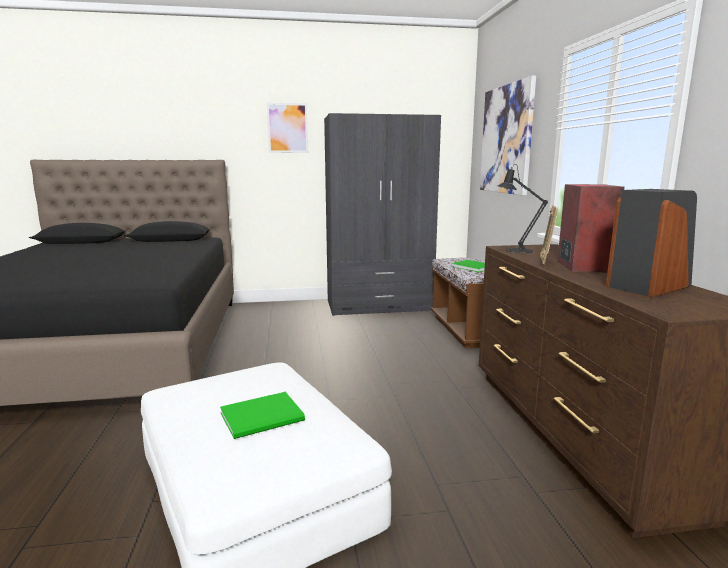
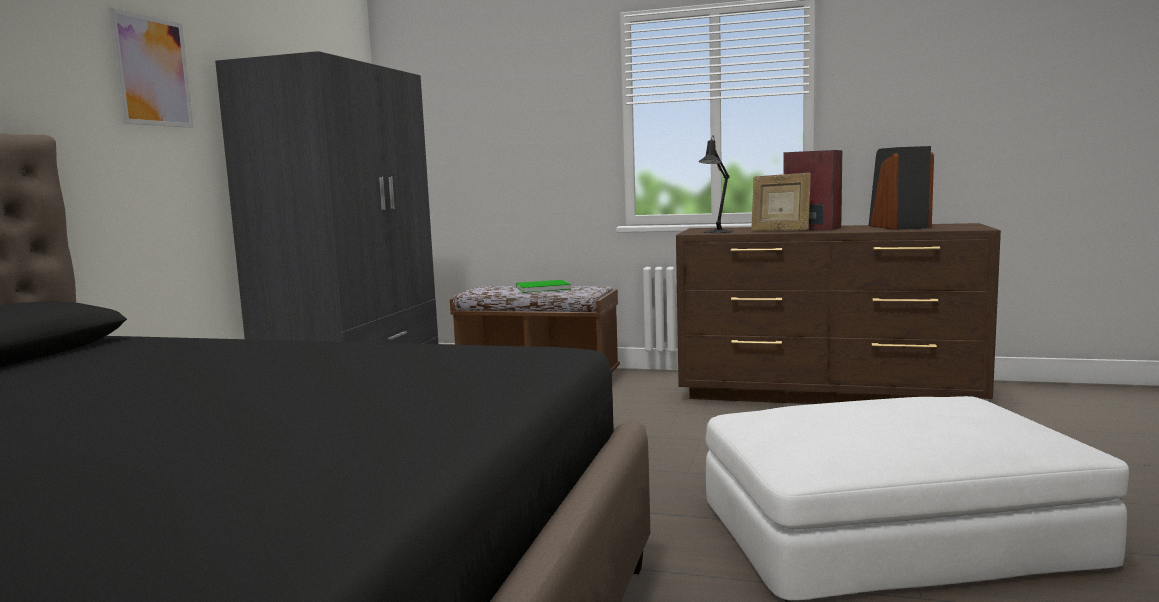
camera: 65 degrees left, 5 degrees down
(264, 417) = (930, 412): green book -> none
(506, 139) = (495, 117): picture -> none

